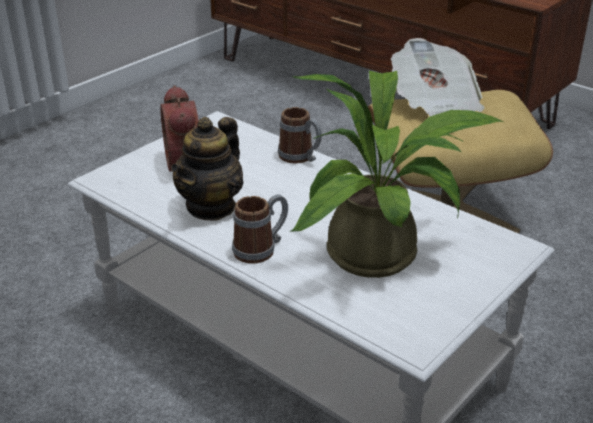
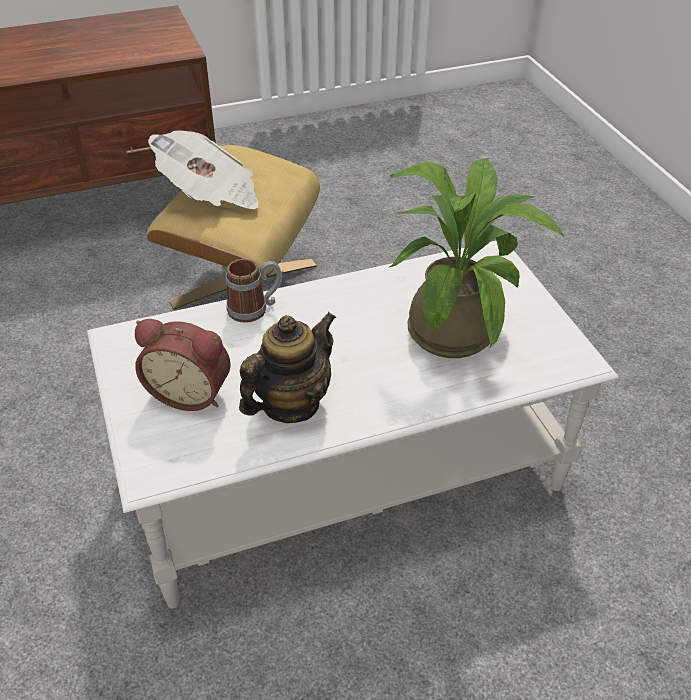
camera: 60 degrees left, 10 degrees up
(211, 207) = (290, 404): teapot -> teapot turned 105 degrees counterclockwise
(261, 249) = (392, 396): mug -> none

